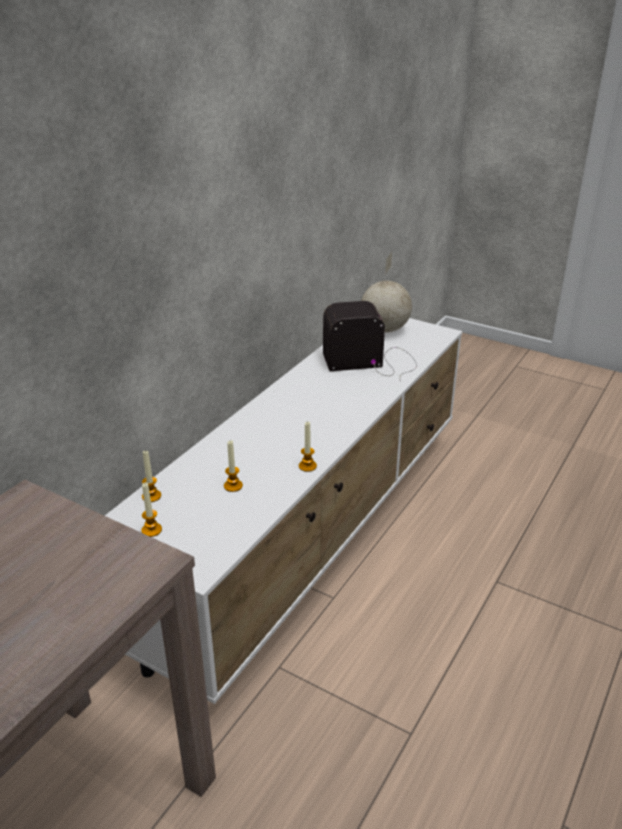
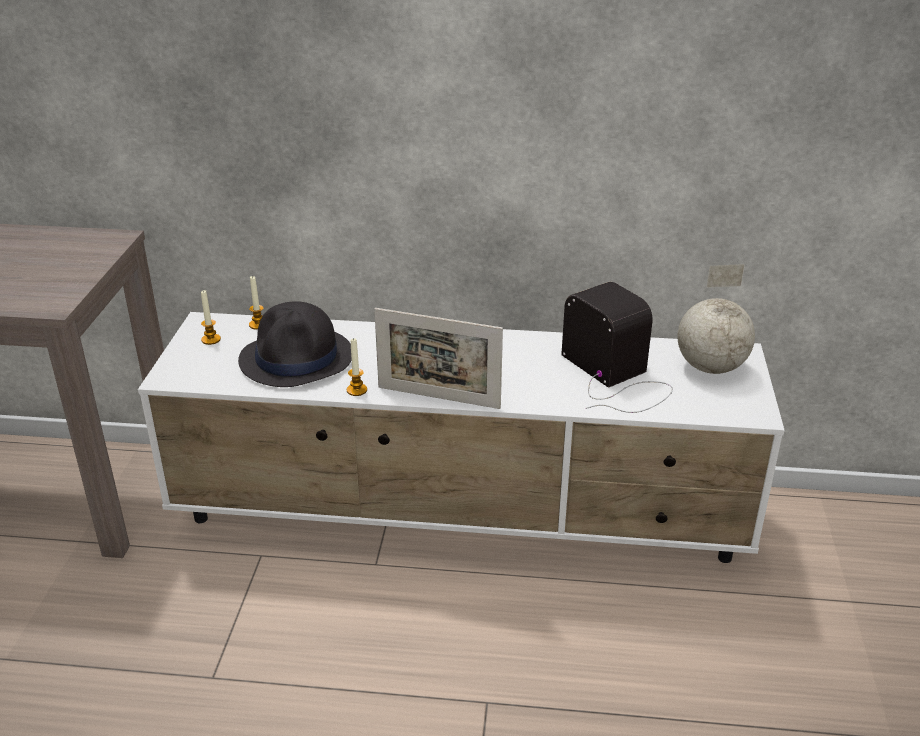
camera: 65 degrees right, 0 degrees up
(233, 486) = (297, 359): candle -> black hat
(346, 432) = (438, 397): none -> picture frame

